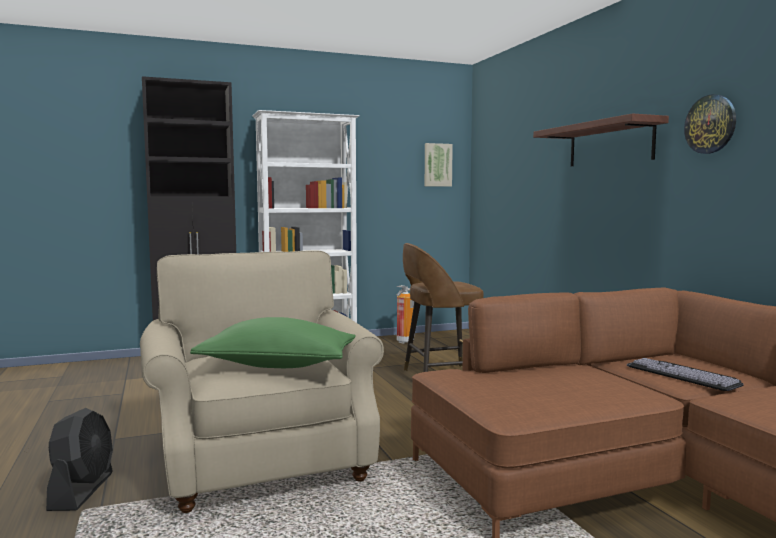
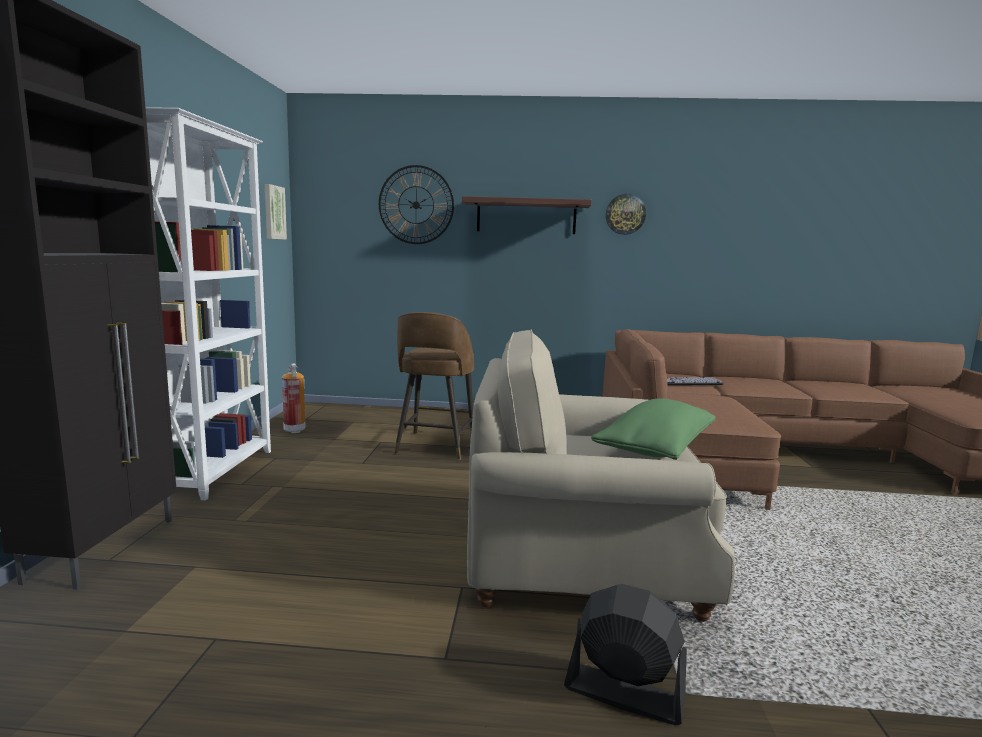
camera: 65 degrees left, 5 degrees up
(532, 145) = (416, 205): none -> wall clock

